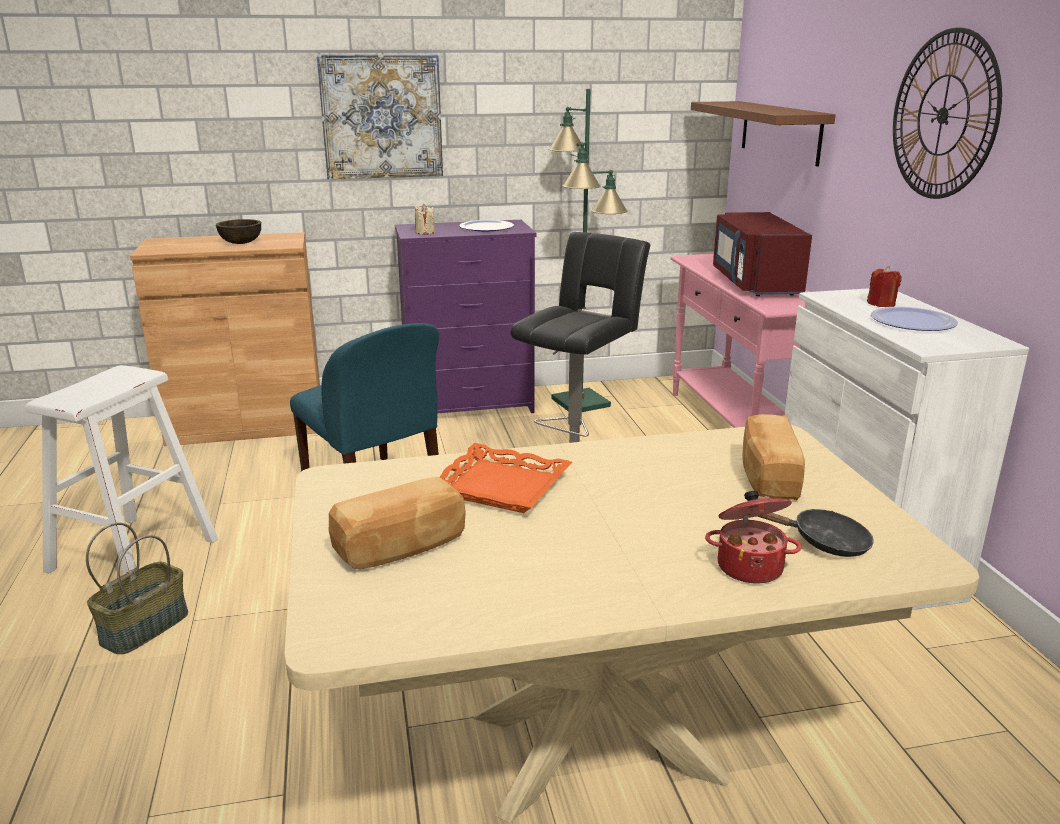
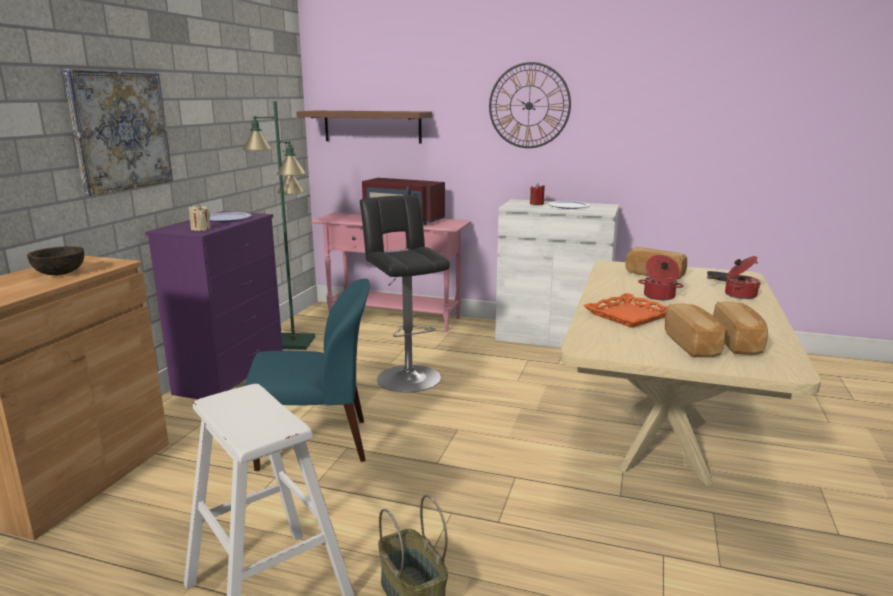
camera: 60 degrees left, 5 degrees down
(445, 584) = (738, 342): none -> bread
(633, 495) = (659, 296): none -> cooking pot

